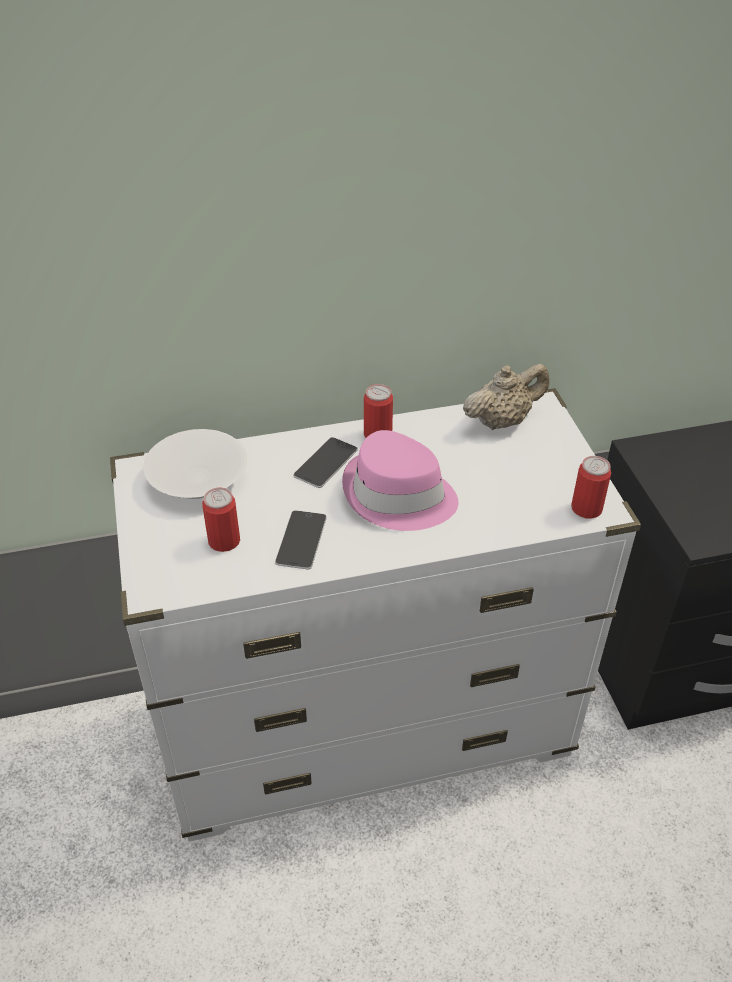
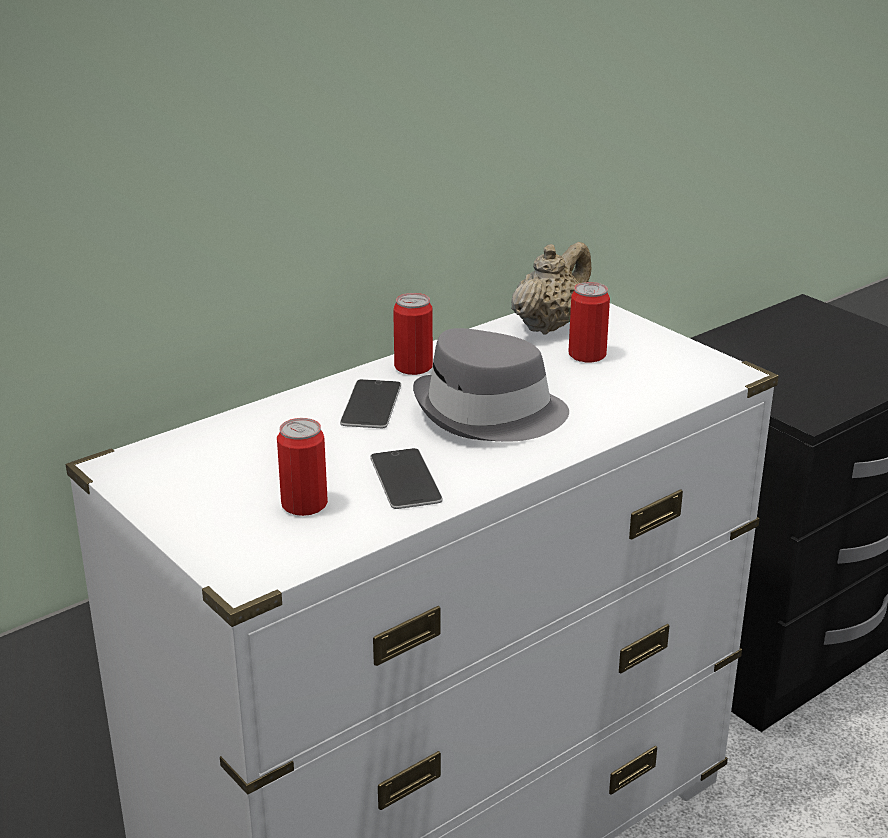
camera: 25 degrees left, 15 degrees down
(198, 478) = (214, 455): white bowl -> none
(398, 496) = (489, 414): pink hat -> grey hat
(586, 508) = (711, 375): can -> can (587, 355)

